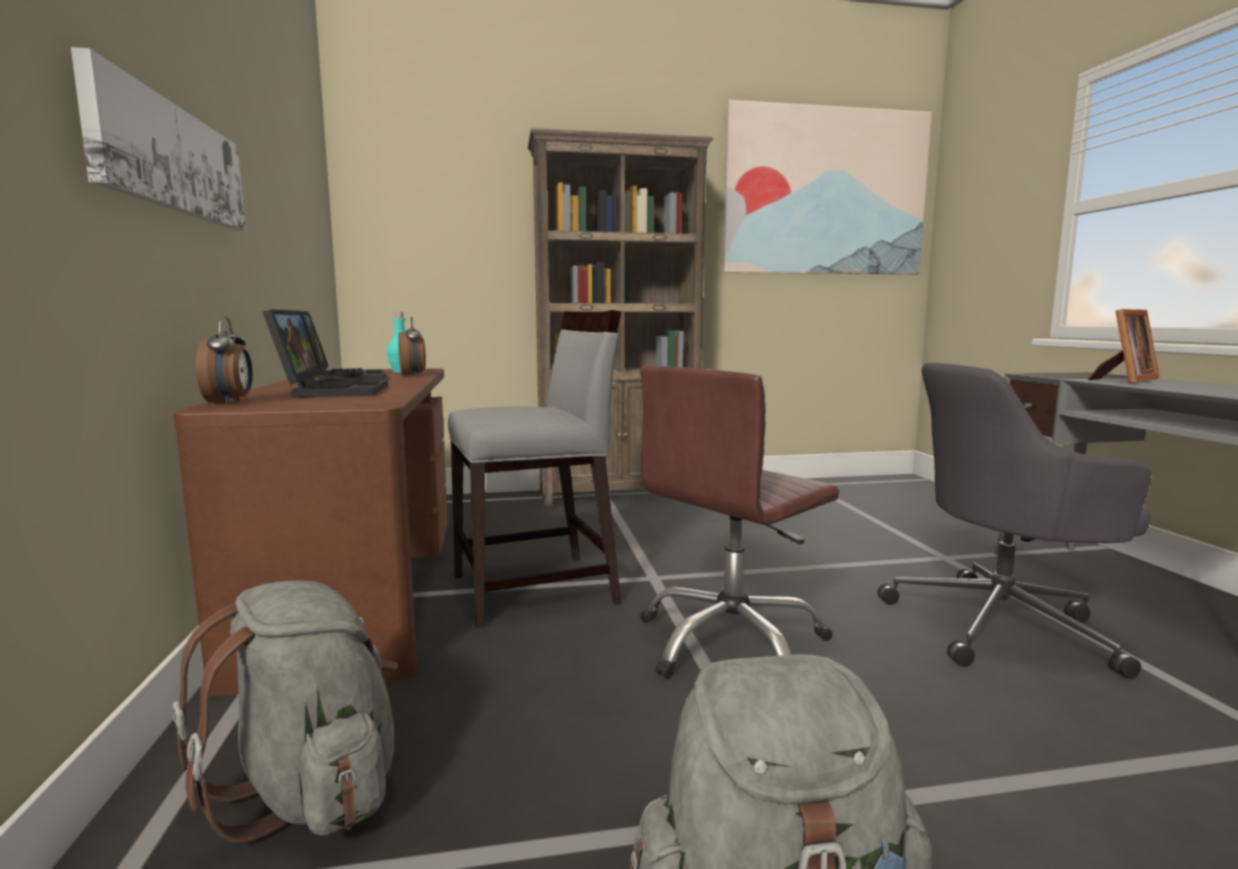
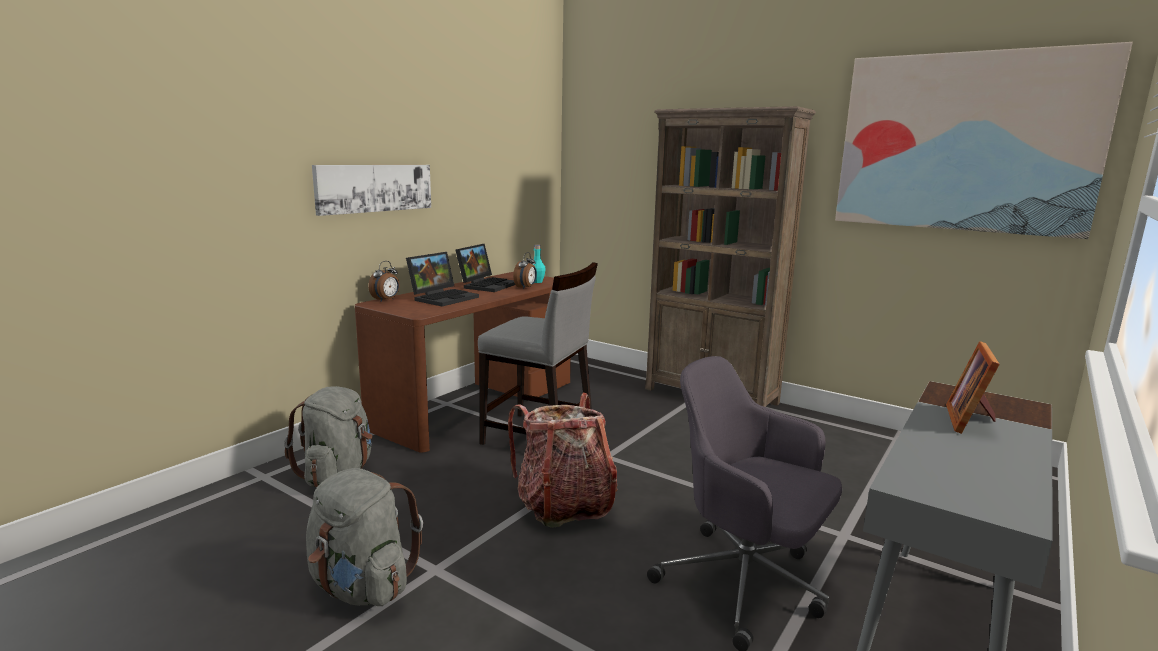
camera: 45 degrees right, 5 degrees up
(732, 643) = (564, 505): brown office chair -> backpack
(1124, 380) = (971, 421): picture frame -> picture frame turned 105 degrees clockwise

